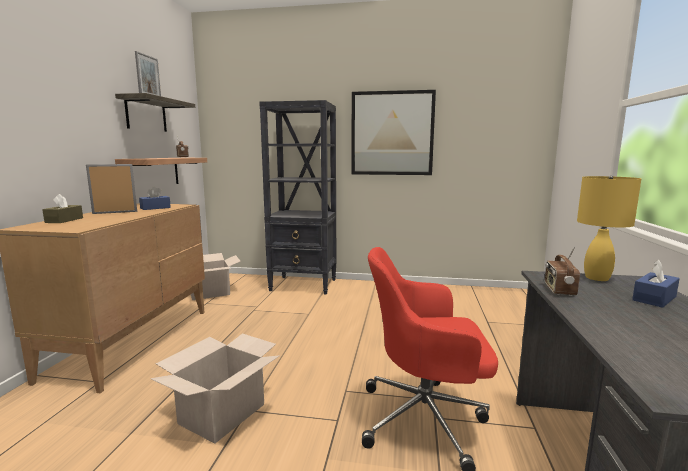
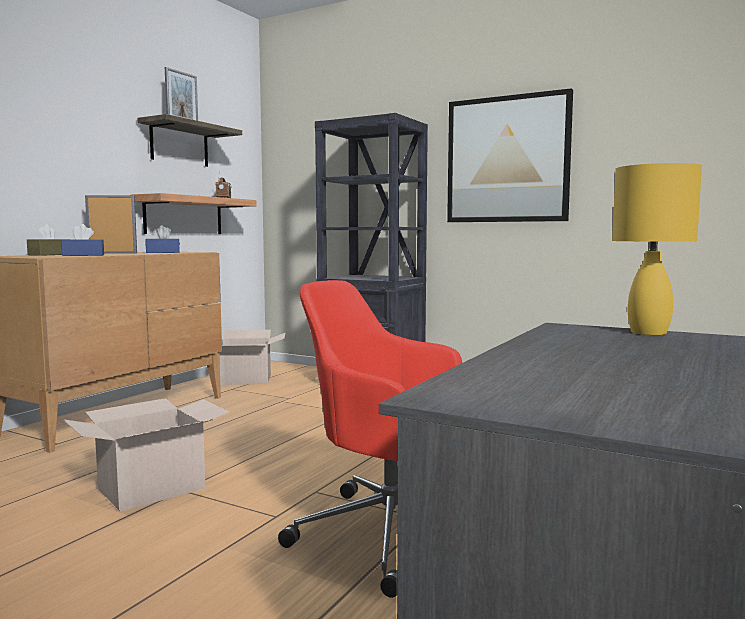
camera: 20 degrees right, 5 degrees down
(558, 290) = (547, 336): radio -> none
(654, 298) = (684, 350): blue tissue box -> blue tissue box (83, 255)

